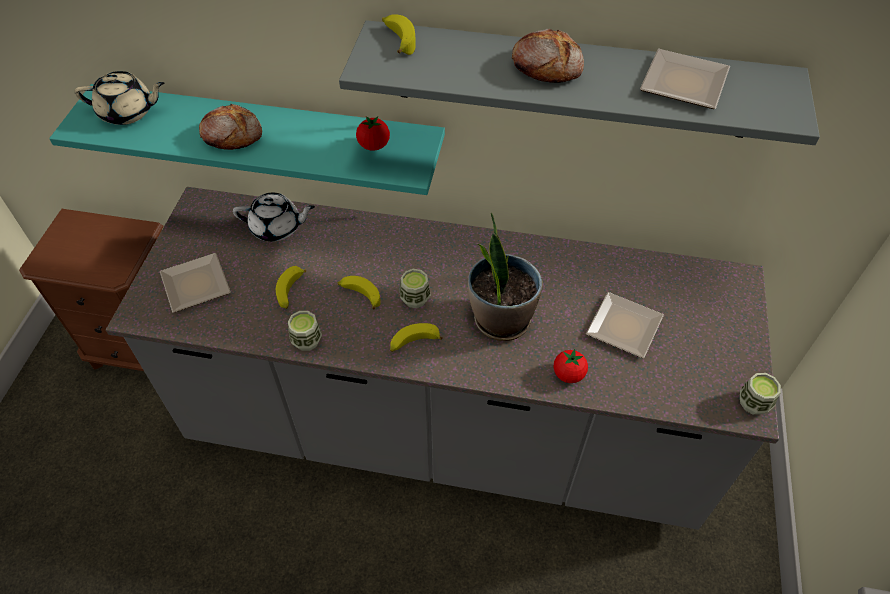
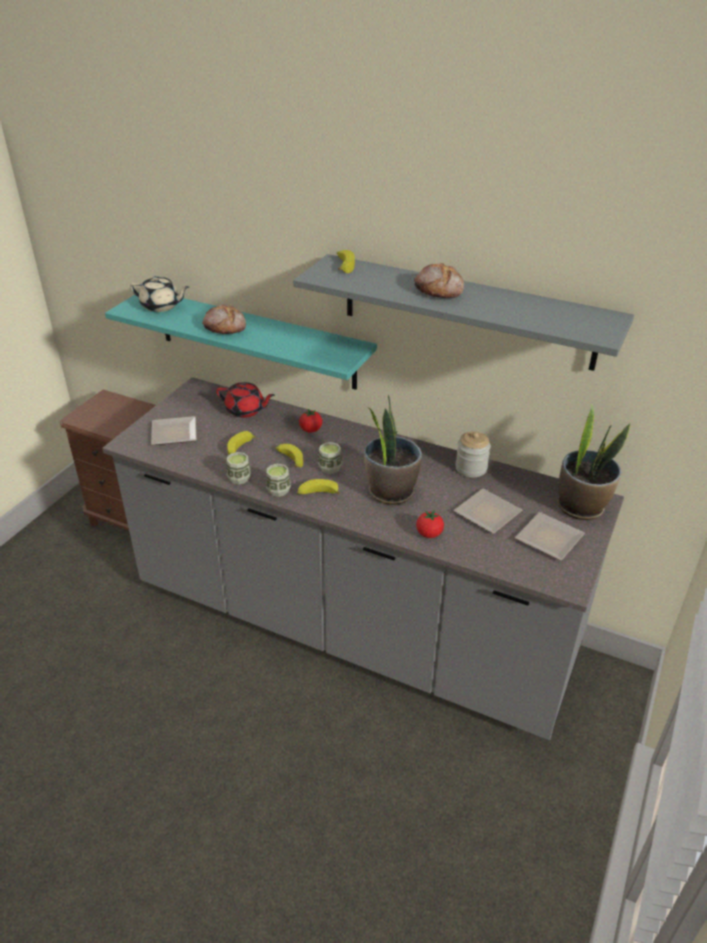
camera: 15 degrees right, 15 degrees down
(277, 228) = (246, 410): white teapot -> red teapot
(374, 146) = (320, 346): tomato -> tomato (310, 430)
(582, 262) = (471, 468): none -> jar
(687, 82) = (536, 310): plate -> plate (551, 538)
(723, 292) = (581, 506): none -> potted plant
(753, 403) = (574, 580): cup -> cup (278, 490)

